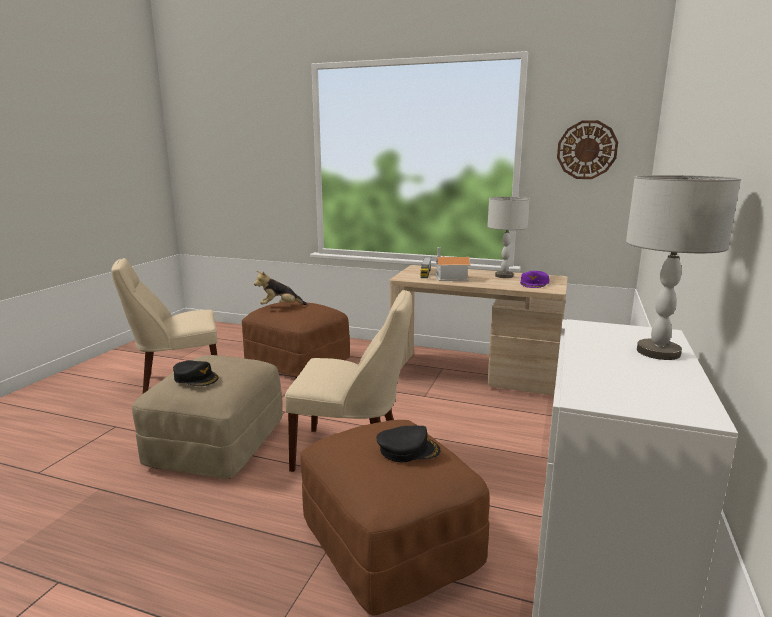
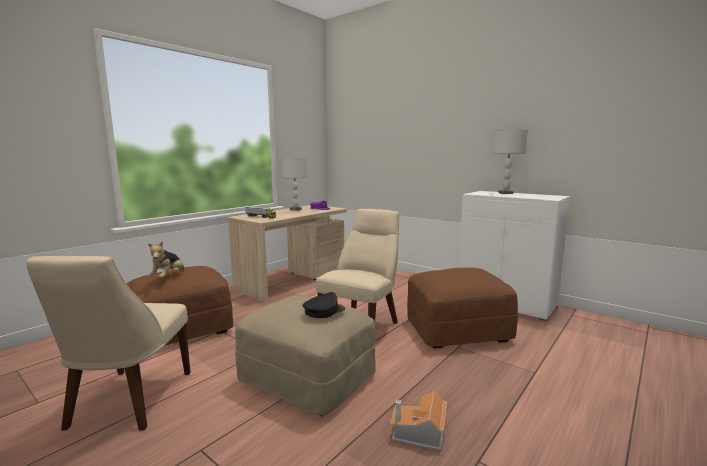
camera: 70 degrees left, 5 degrees down
(408, 449) = (465, 270): black cap -> none
(448, 277) = (279, 215): toy house -> toy house (420, 433)
(586, 150) = (303, 130): wall clock -> none

